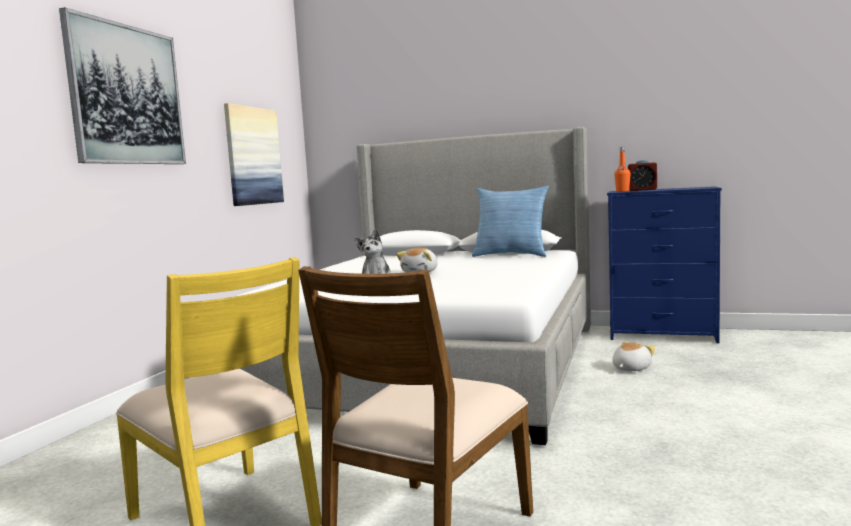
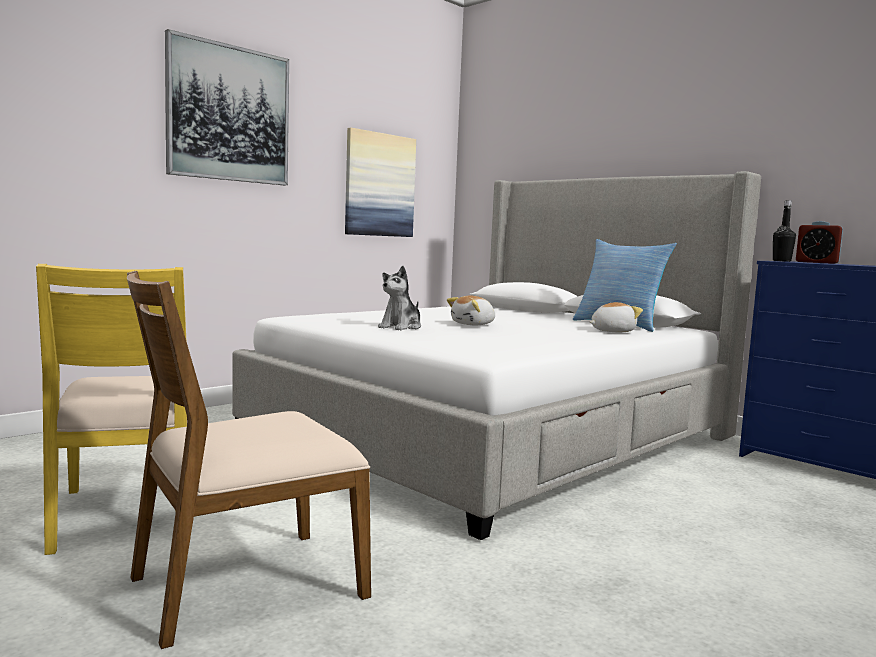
camera: 25 degrees right, 0 degrees up
(622, 191) = (781, 261): orange bottle -> black bottle
(630, 368) = (713, 492): plush toy -> plush toy (612, 331)

